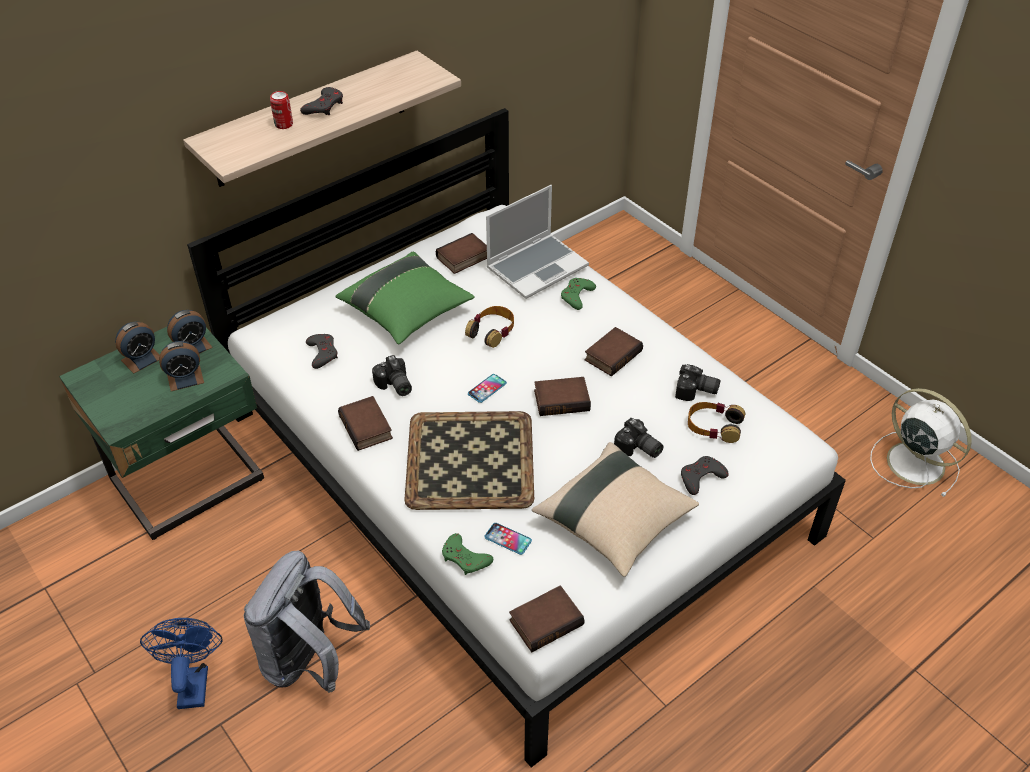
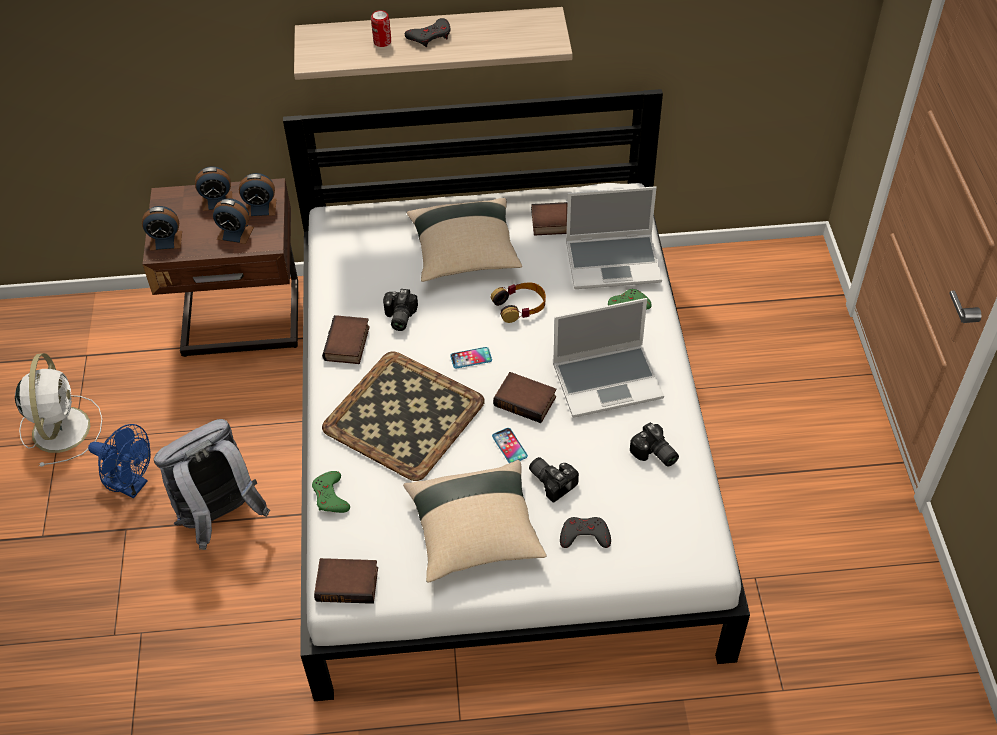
camera: 35 degrees right, 5 degrees up
(117, 414) = (166, 240): none -> alarm clock
(191, 483) = (242, 322): green nightstand -> brown nightstand
(193, 681) = (131, 485): blue fan -> blue fan turned 90 degrees clockwise
(322, 353) = (366, 260): grey game controller -> none
(407, 312) = (464, 254): green pillow -> beige pillow
(508, 539) = (376, 499): phone -> phone (509, 446)
(612, 354) = (608, 380): book -> laptop
(638, 449) = (552, 480): camera -> camera turned 150 degrees clockwise
(714, 426) = (640, 495): headphones -> none
(913, 461) = (896, 642): white fan -> white fan (61, 427)

